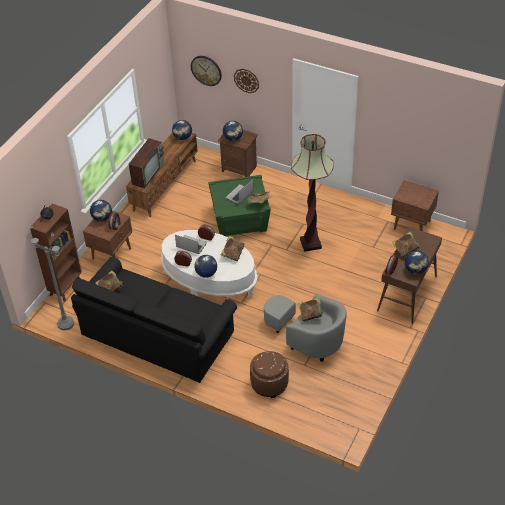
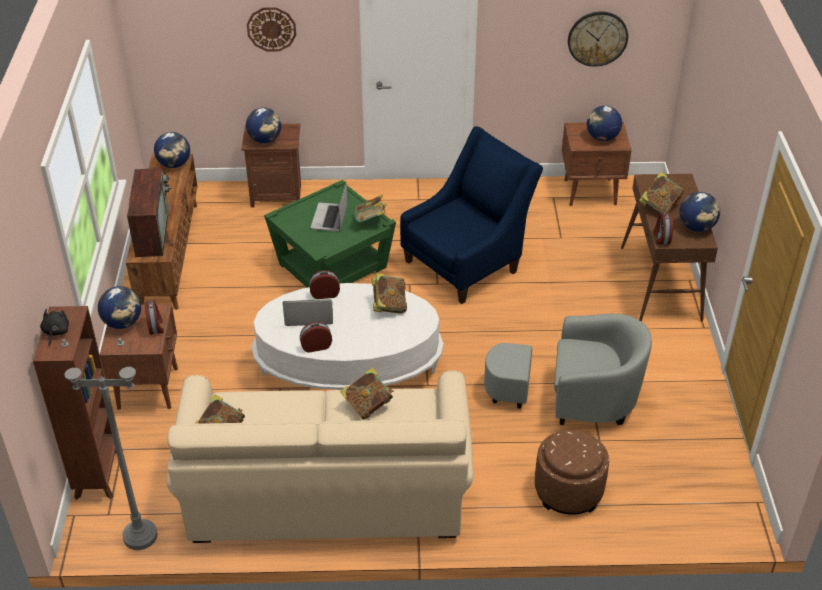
camera: 30 degrees left, 5 degrees down
(158, 335) = (326, 490): black sofa -> beige sofa
(206, 70) = (191, 32): wall clock -> wall clock (597, 38)
(206, 273) = (367, 349): globe -> globe (602, 138)
(310, 244) = (467, 263): floor lamp -> blue armchair
(311, 315) = (576, 354): book -> book (368, 406)

